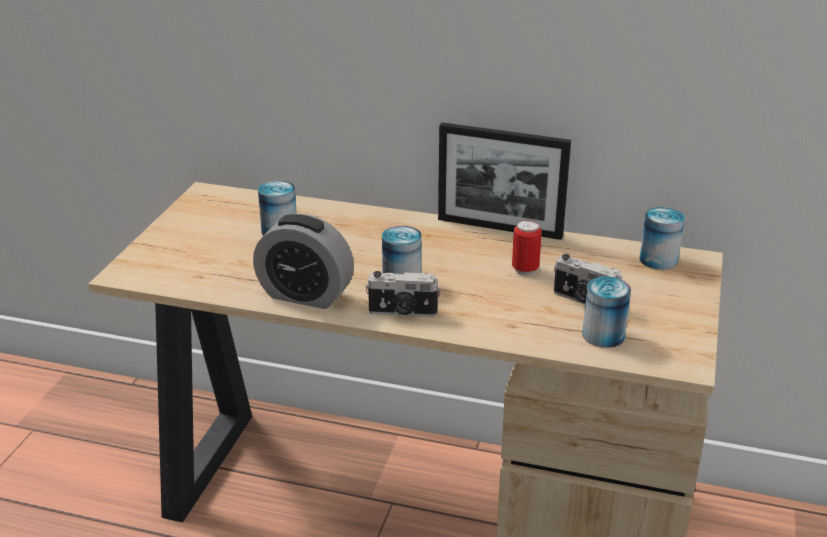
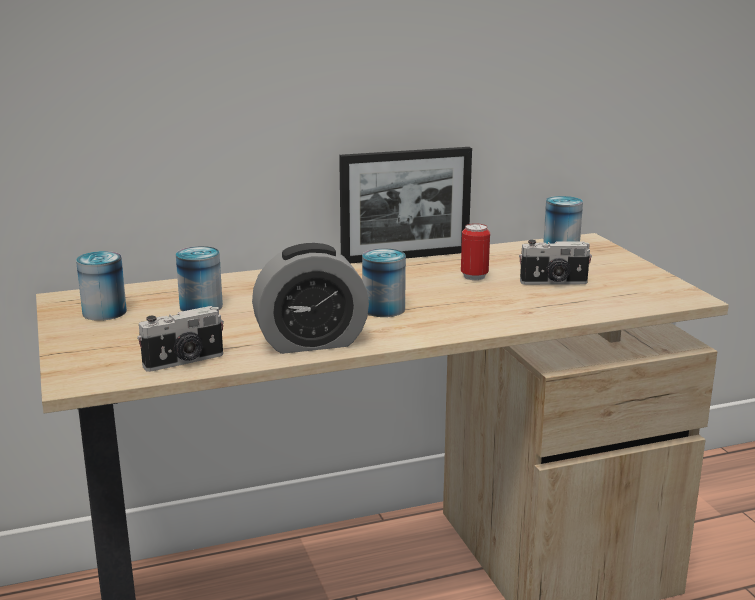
camera: 35 degrees left, 10 degrees down
(403, 313) = (424, 329): camera -> camera (184, 361)
(603, 335) = (605, 298): can -> can (104, 312)

